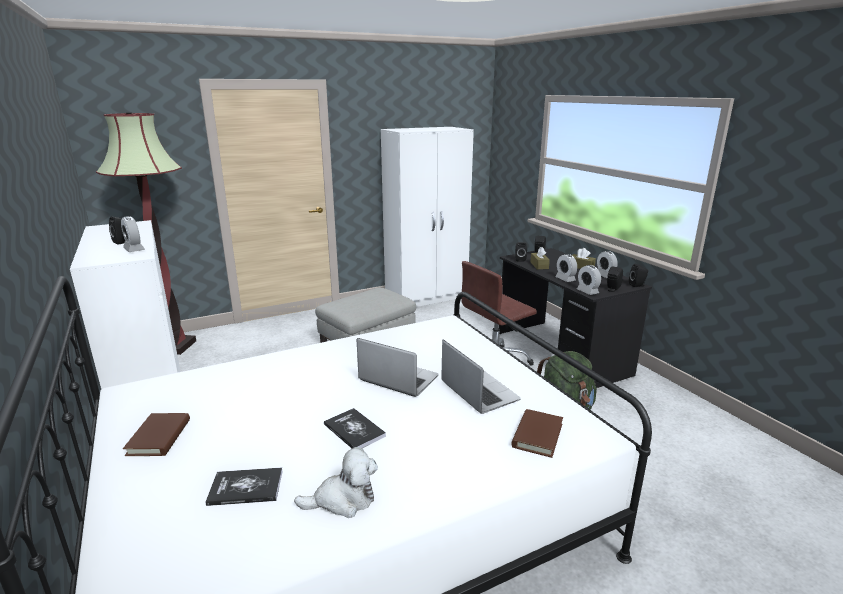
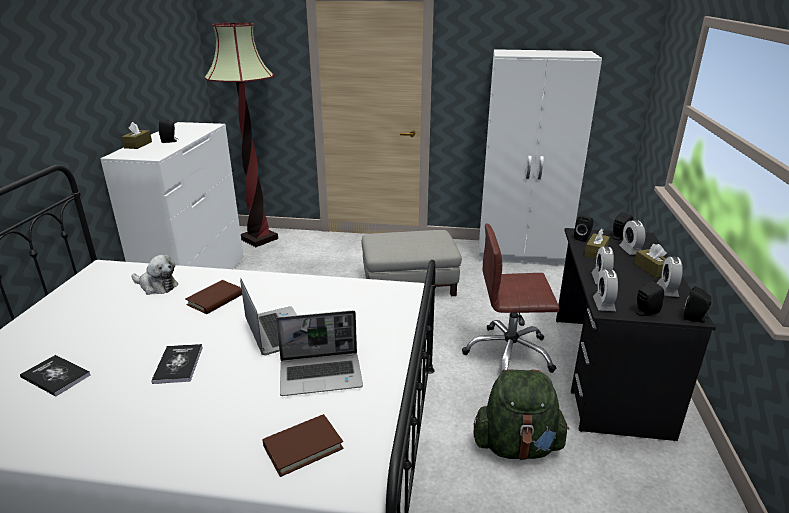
camera: 35 degrees right, 5 degrees up
(90, 250) = (138, 145): none -> brown tissue box
(134, 249) = (162, 149): alarm clock -> alarm clock (630, 250)
(159, 437) = (70, 312): brown book -> brown book (215, 299)
(343, 500) = (88, 420): plush toy -> plush toy (157, 286)
(477, 391) = (321, 374): laptop -> laptop turned 75 degrees clockwise

